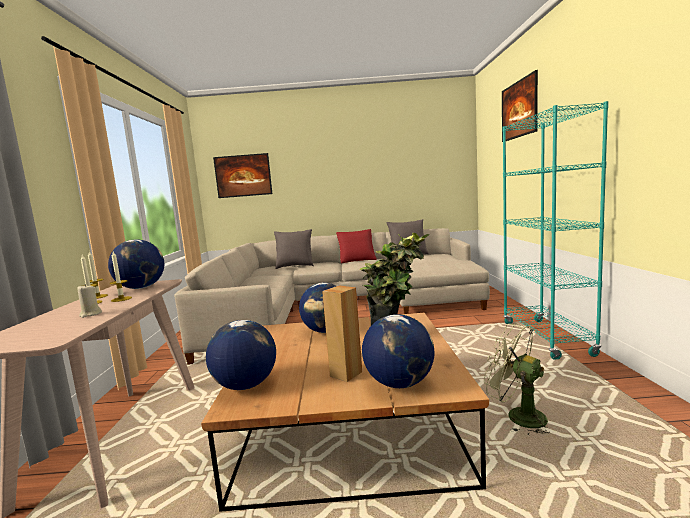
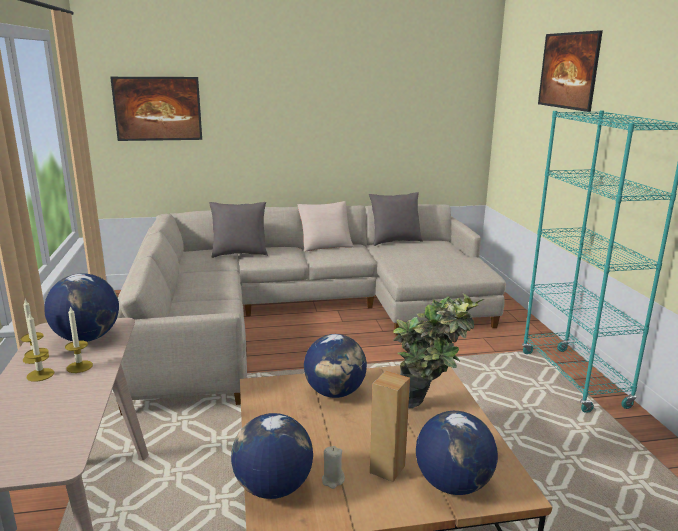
camera: 10 degrees left, 10 degrees up
(90, 314) = (63, 403): beige candle -> beige candle (332, 480)
(357, 260) = (325, 245): red pillow -> beige pillow
(517, 416) = (554, 494): green fan -> none

